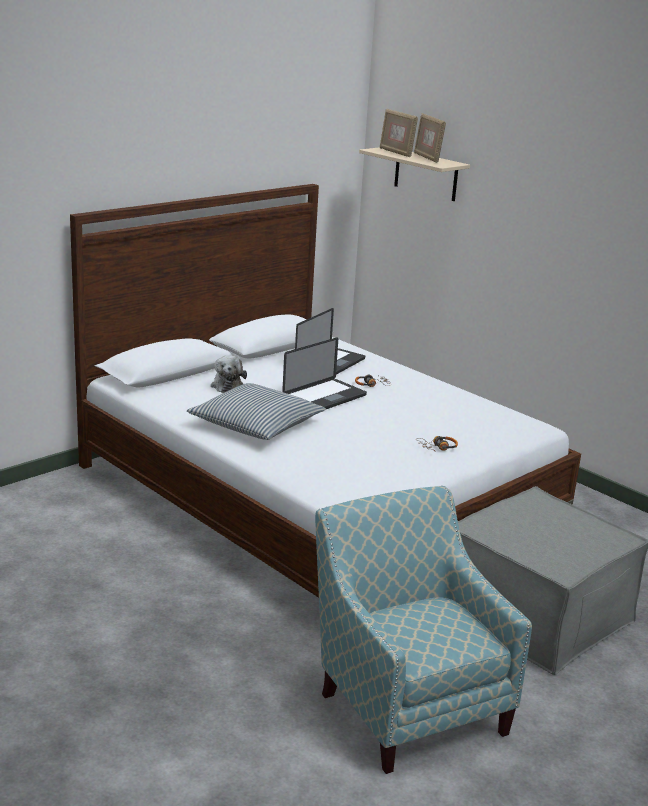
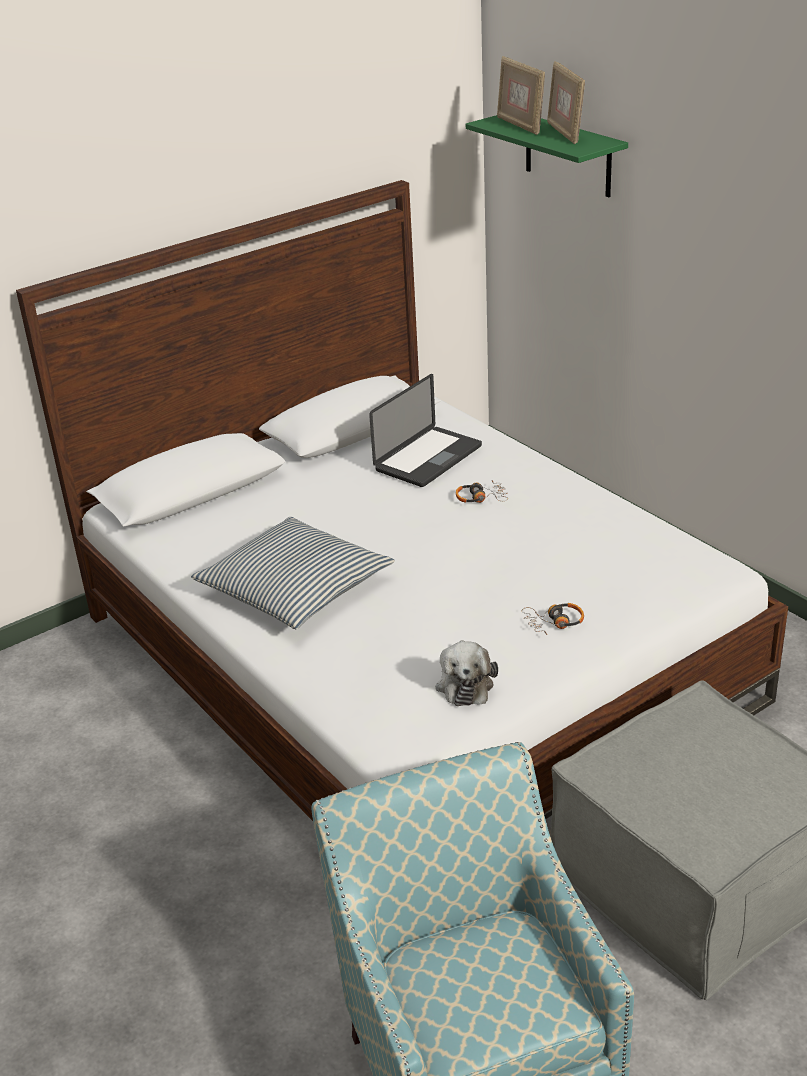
camera: 10 degrees right, 10 degrees up
(227, 385) = (271, 511): plush toy -> plush toy (465, 683)
(324, 397) = (405, 528): laptop -> none
(426, 174) = (568, 154): beige shelf -> green shelf

